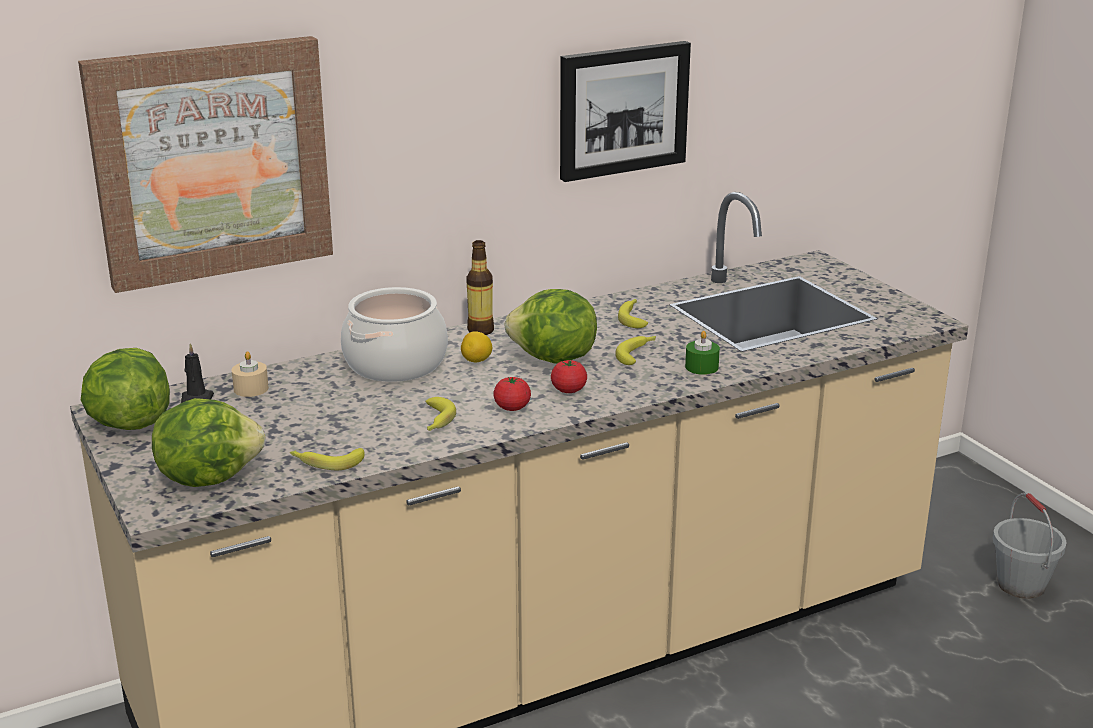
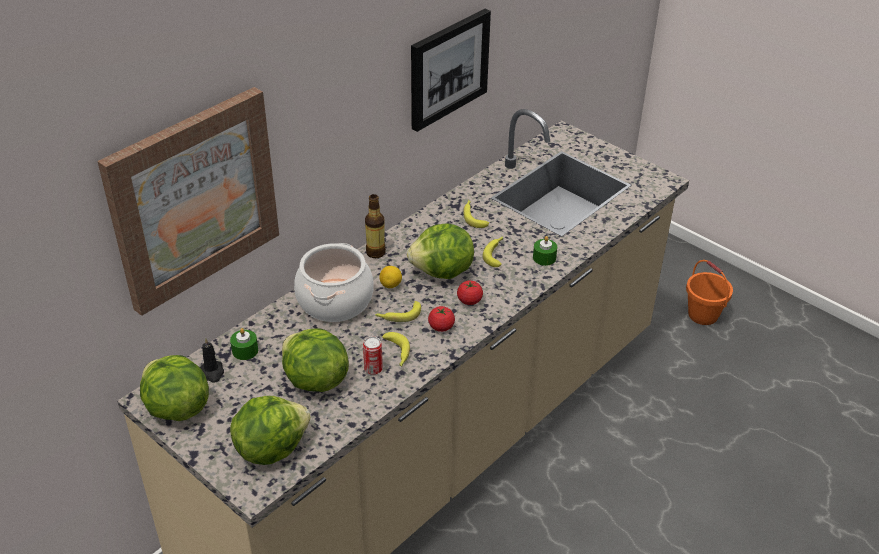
camera: 20 degrees left, 15 degrees up
(251, 389) = (245, 350): beige candle -> green candle
(312, 428) = (314, 380): none -> lettuce
(326, 462) = (345, 412): banana -> banana (398, 315)
(393, 430) = (373, 369): none -> can
(1021, 585) = (703, 315): grey bucket -> orange bucket

